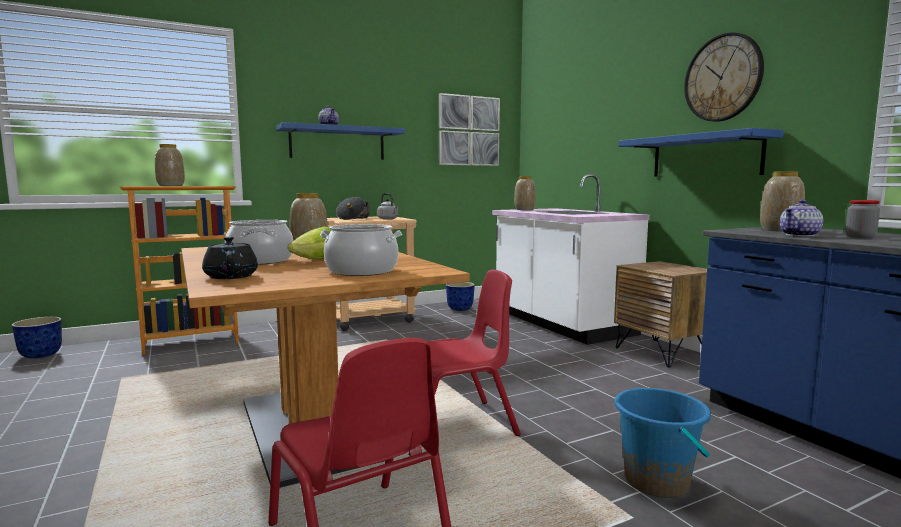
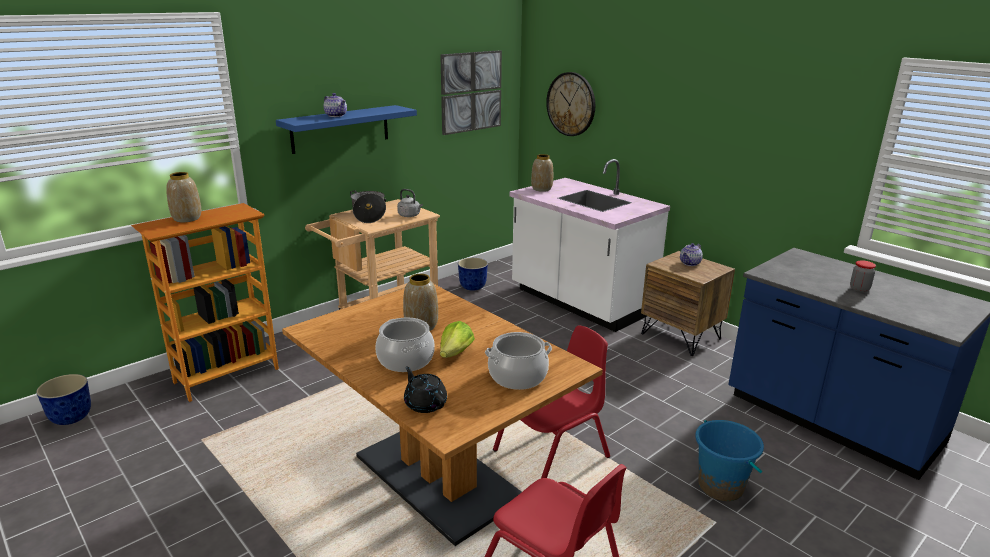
camera: 15 degrees left, 15 degrees up
(705, 156) = (728, 164): blue shelf -> none
(723, 78) = (750, 96): wall clock -> wall clock (571, 104)
(780, 230) = (800, 269): vase -> none
(800, 235) = (818, 286): teapot -> teapot (690, 263)

